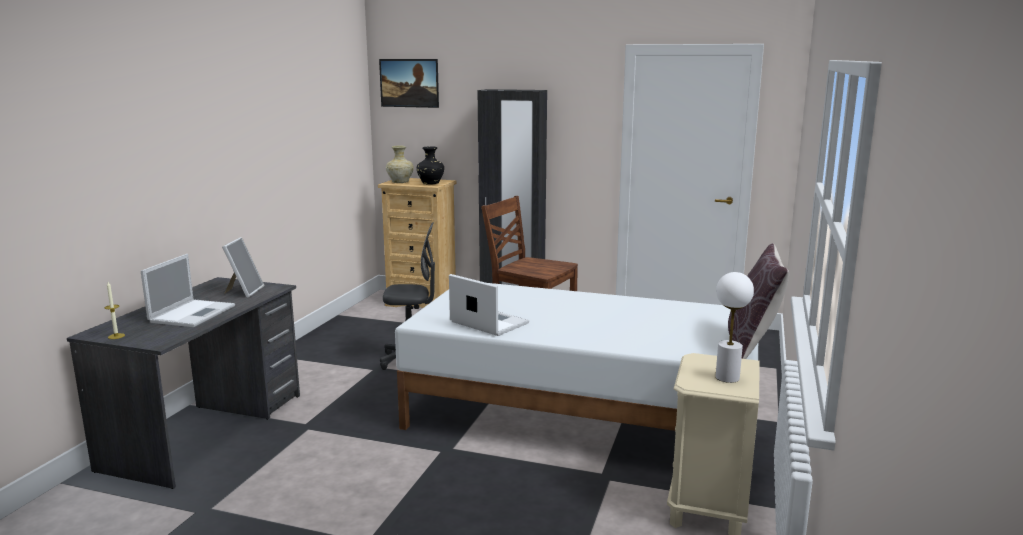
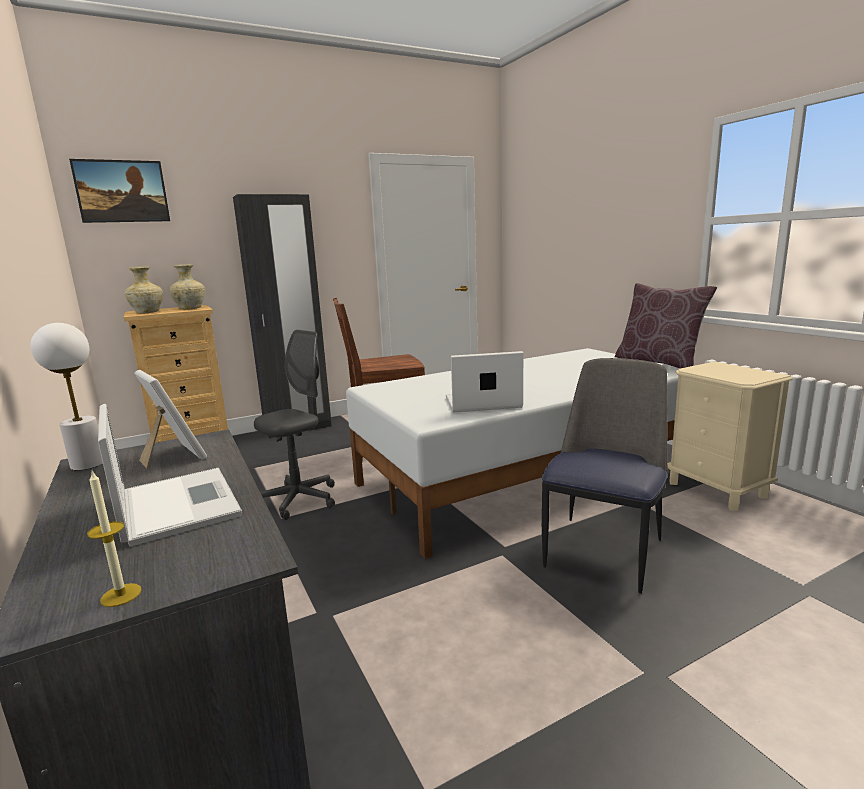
camera: 45 degrees left, 0 degrees up
(431, 183) = (190, 308): black vase -> beige vase
(501, 486) = (604, 550): none -> chair
(727, 377) = (741, 372): white table lamp -> white table lamp (87, 464)

